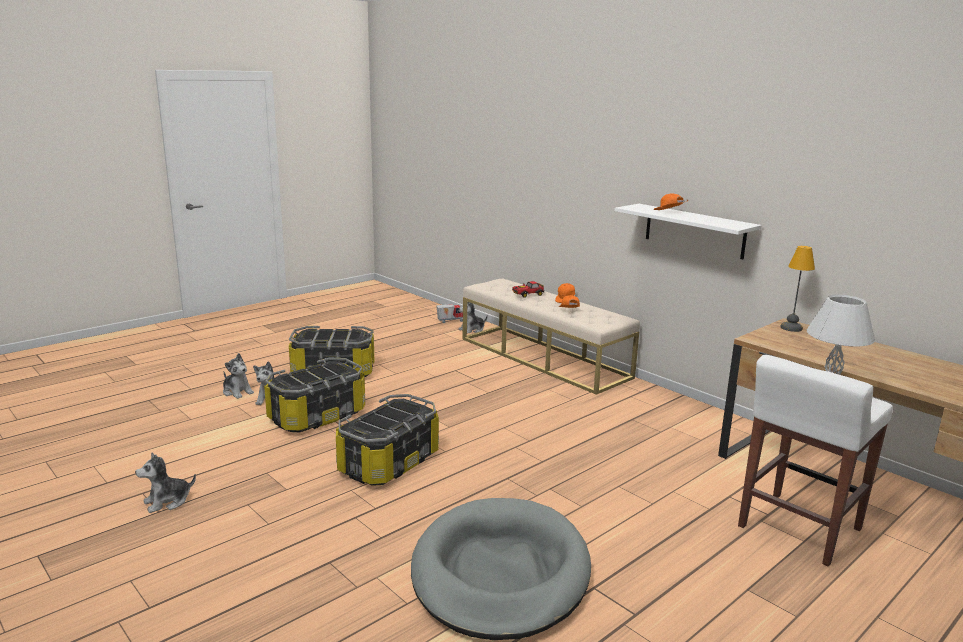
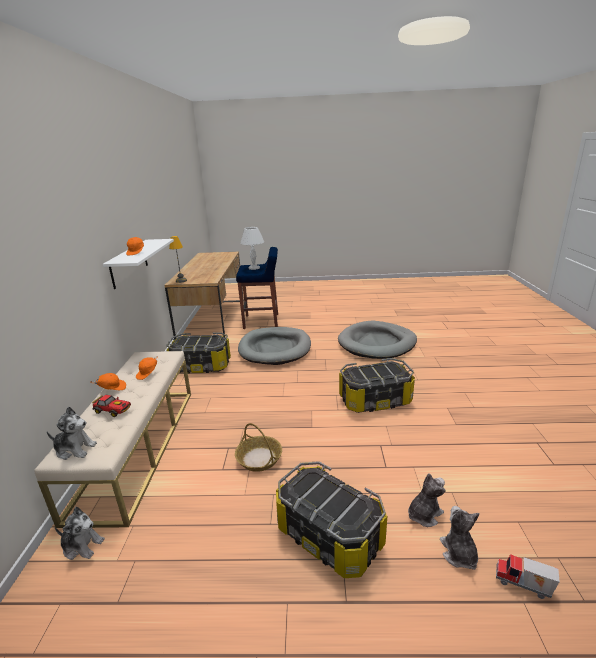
camera: 135 degrees left, 5 degrees up
(167, 502) = (527, 428): plush toy -> plush toy (75, 449)
(317, 416) = (392, 464): storage box -> storage box (201, 366)
(438, 383) = (259, 458): none -> basket
(450, 320) = (49, 600): toy truck -> toy truck (523, 586)
(640, 480) = (275, 348): none -> grey dog bed
(798, 529) = (262, 321): white stool -> blue stool

